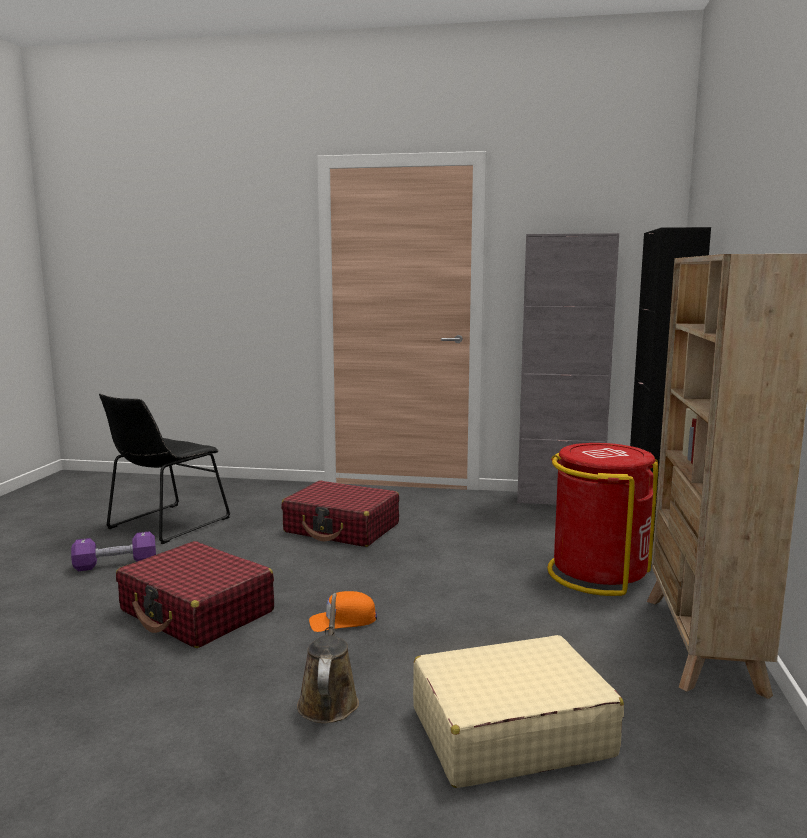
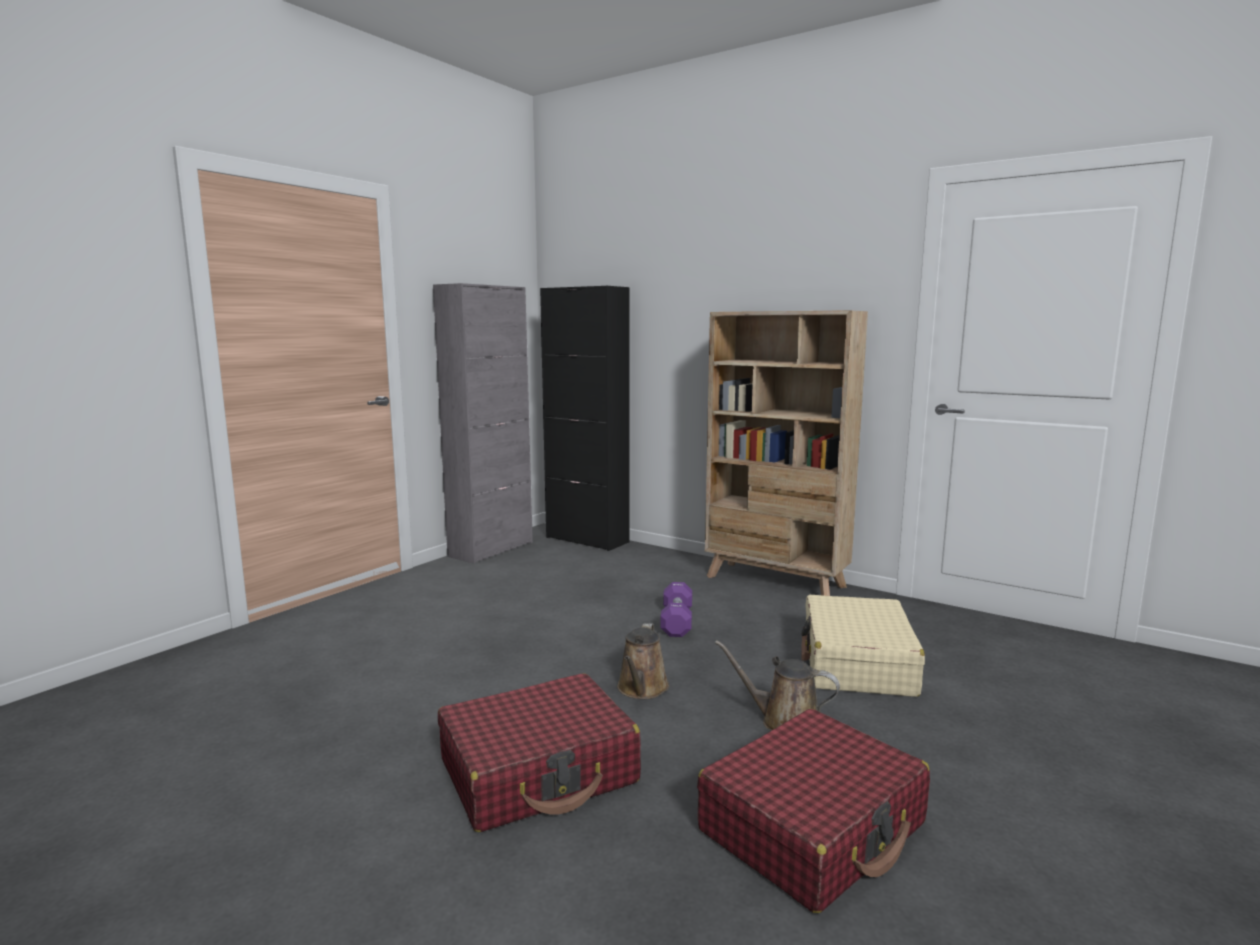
camera: 65 degrees left, 0 degrees up
(115, 564) = (283, 832): purple dumbbell -> purple dumbbell (676, 622)
(165, 524) = (175, 769): black chair -> none
(342, 528) = (409, 647): red suitcase -> red suitcase (813, 827)
(343, 621) = (642, 689): orange cap -> brown watering can
(597, 573) = (650, 578): red trash can -> none

